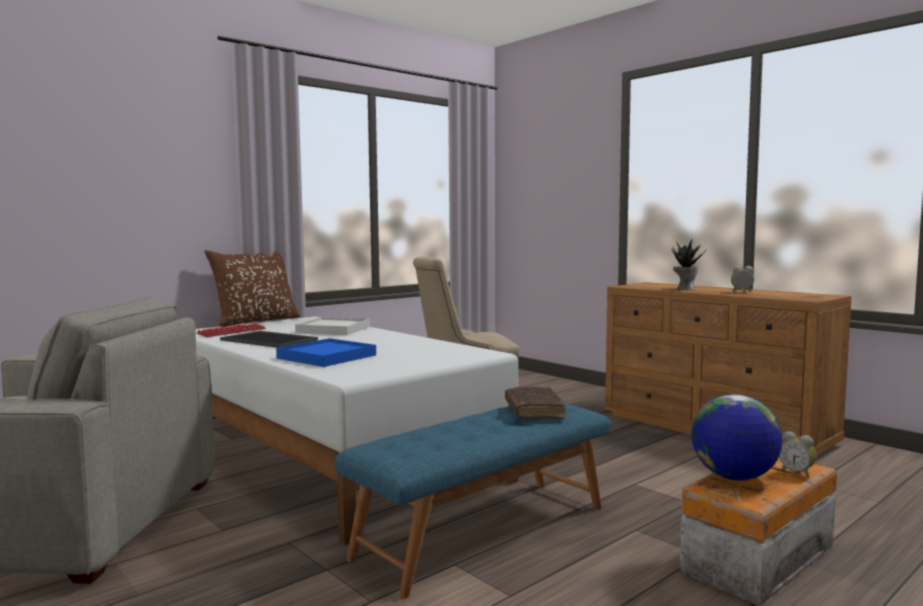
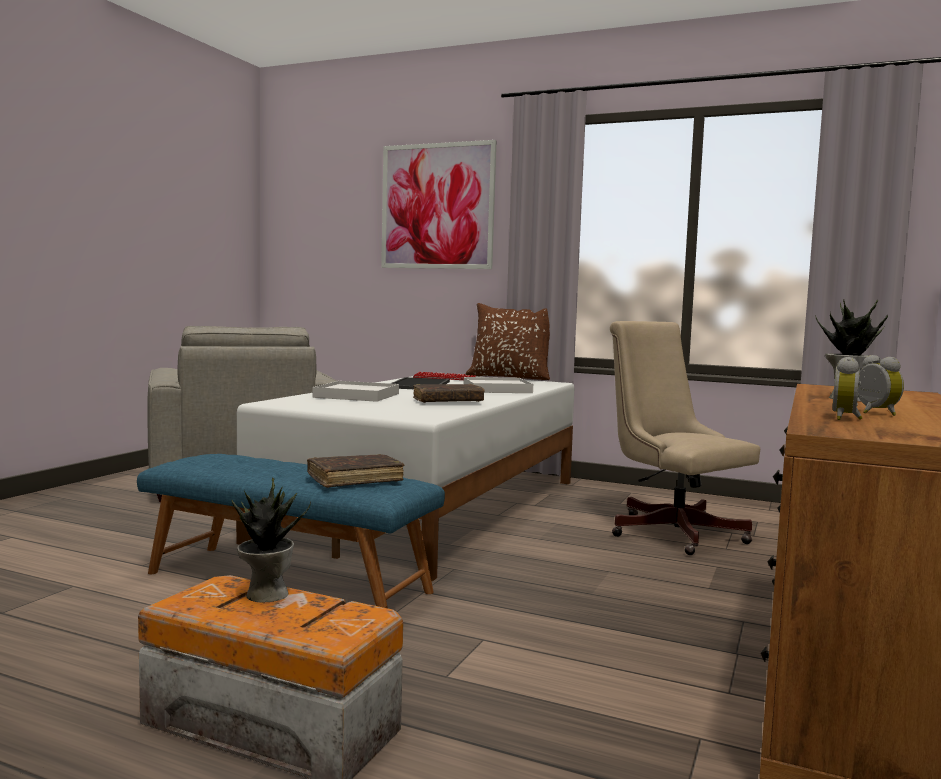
camera: 65 degrees right, 0 degrees up
(134, 143) = (437, 206): none -> picture
(327, 357) = (357, 395): blue tray -> white tray
(396, 343) = (447, 401): none -> brown book
(733, 477) = (265, 594): globe -> potted plant
(797, 473) = (300, 629): alarm clock -> alarm clock (846, 418)

